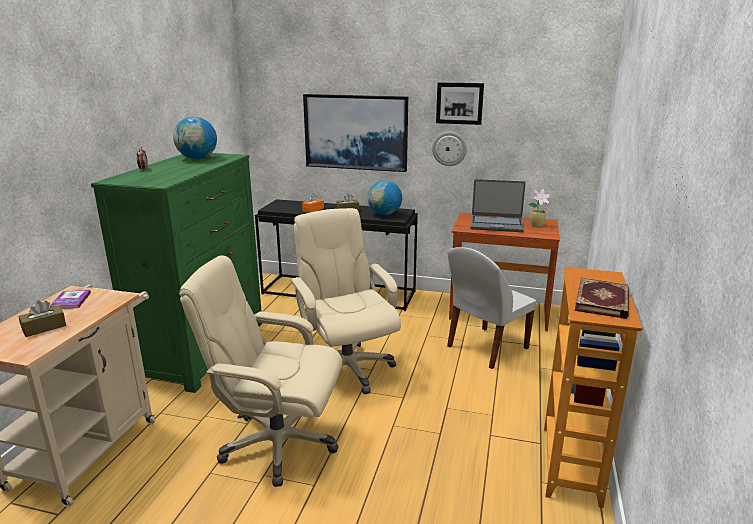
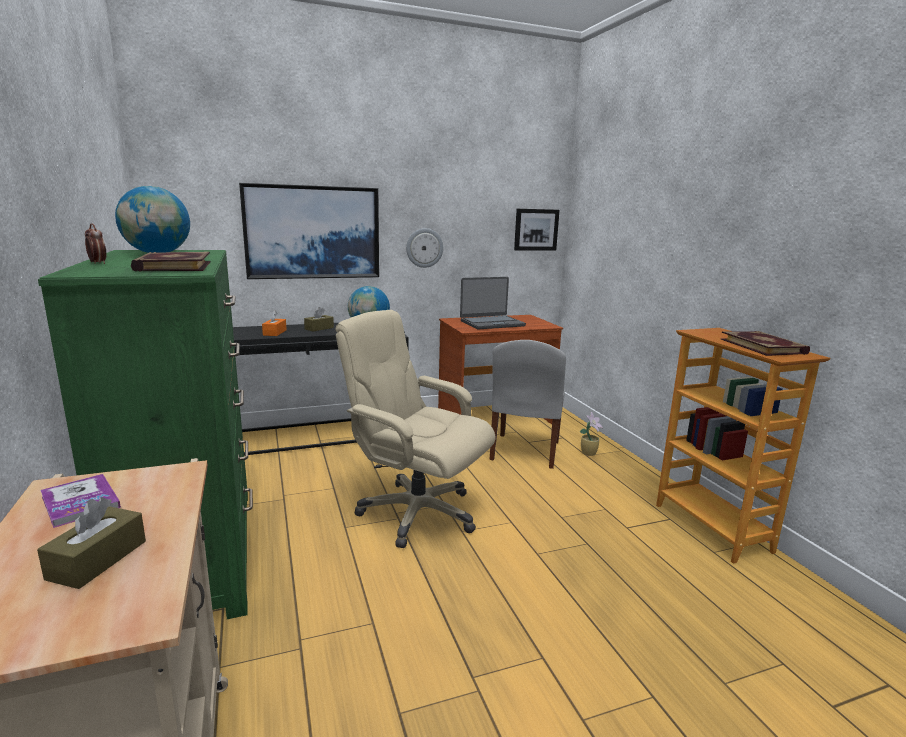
camera: 35 degrees left, 5 degrees down
(168, 176) = (172, 266): none -> book
(277, 444) = (442, 631): beige office chair -> none
(459, 103) = (433, 197): picture -> picture (536, 229)
(537, 225) = (525, 320): potted plant -> potted plant (589, 453)

